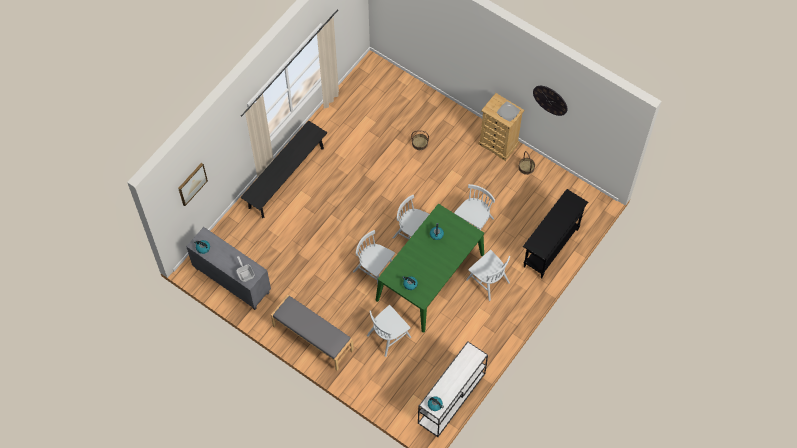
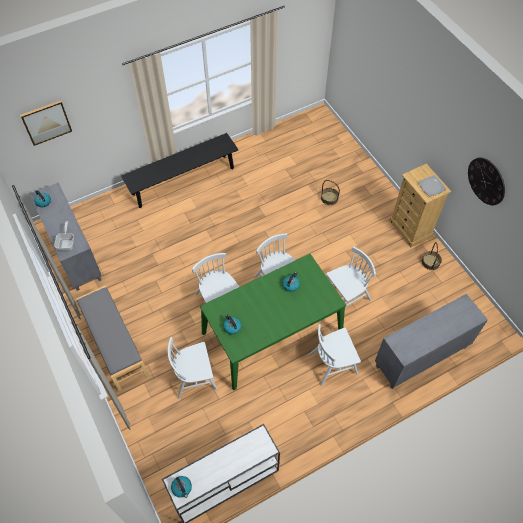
camera: 25 degrees right, 5 degrees down
(487, 281) = (333, 363): white chair -> white chair turned 90 degrees clockwise
(550, 248) = (421, 357): black console table -> grey cabinet

